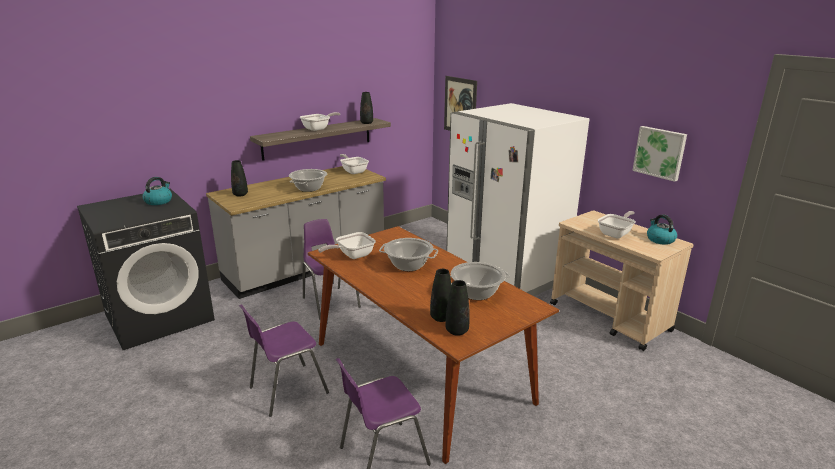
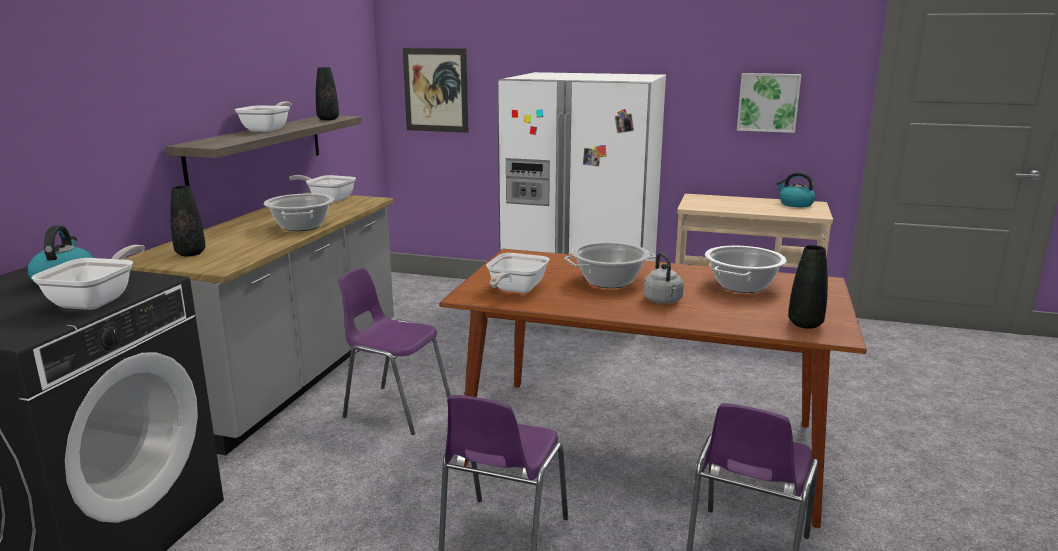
camera: 35 degrees left, 5 degrees down
(411, 287) = (663, 301): none -> grey kettle
(441, 318) = (762, 318): black vase -> none
(616, 233) = (750, 207): frying pan -> frying pan (98, 300)

